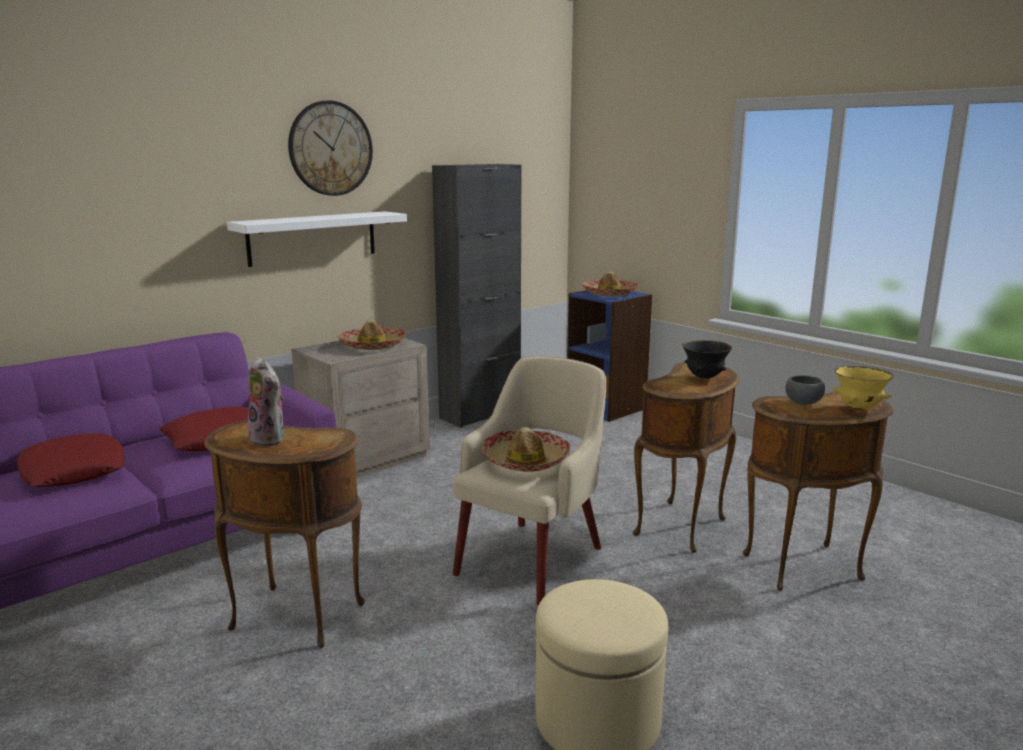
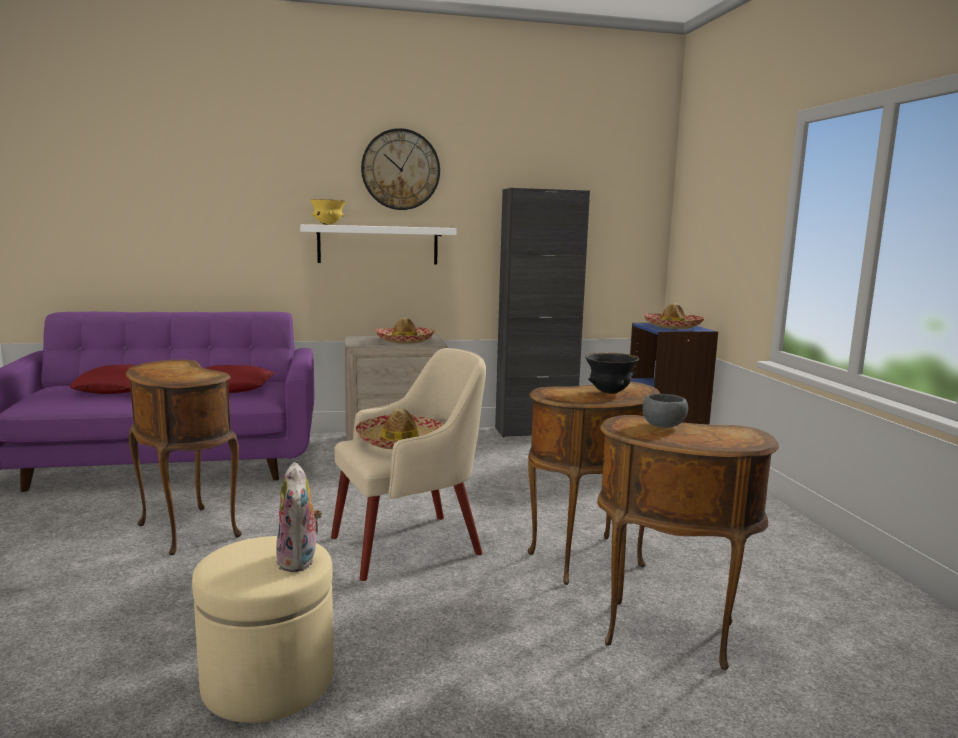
camera: 30 degrees right, 5 degrees down
(270, 439) = (168, 370): plush toy -> plush toy (300, 561)
(859, 408) = (719, 441): yellow bowl -> yellow bowl (328, 224)

